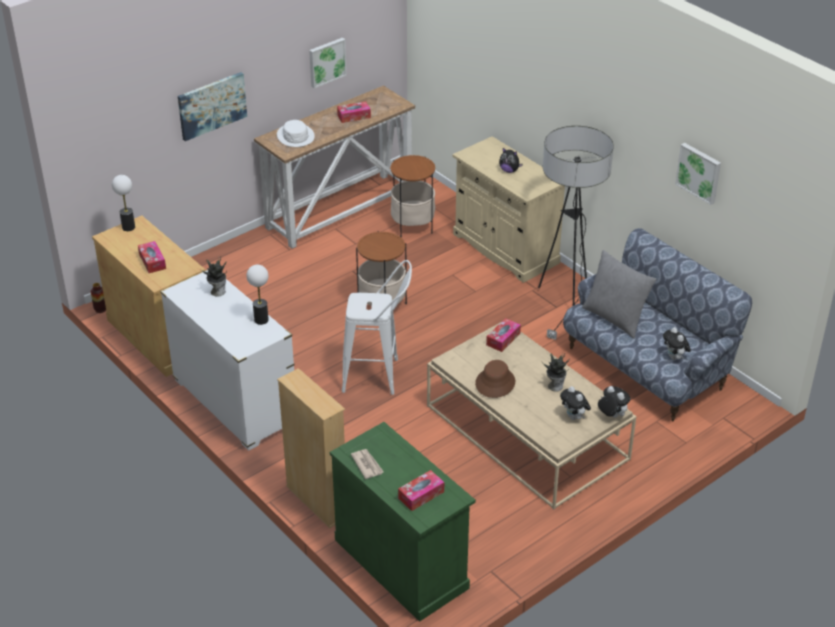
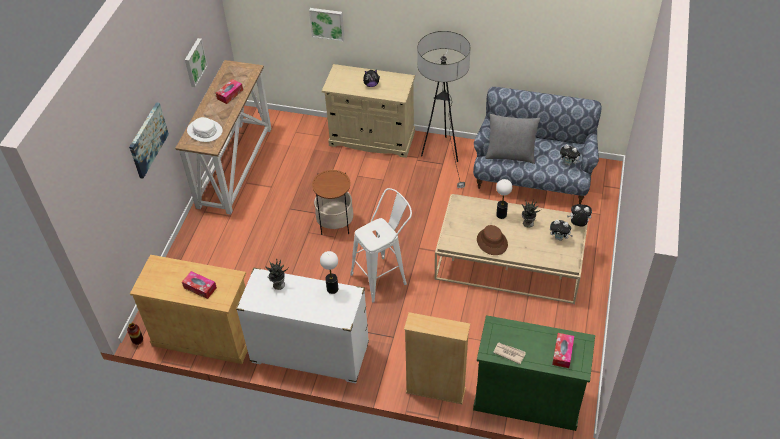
camera: 35 degrees left, 10 degrees up
(128, 227) = (151, 270): table lamp -> table lamp (501, 215)
(413, 225) = (296, 153): side table -> none
(503, 339) = (465, 208): tissue box -> none
(699, 172) = (542, 33): picture -> picture (327, 23)

